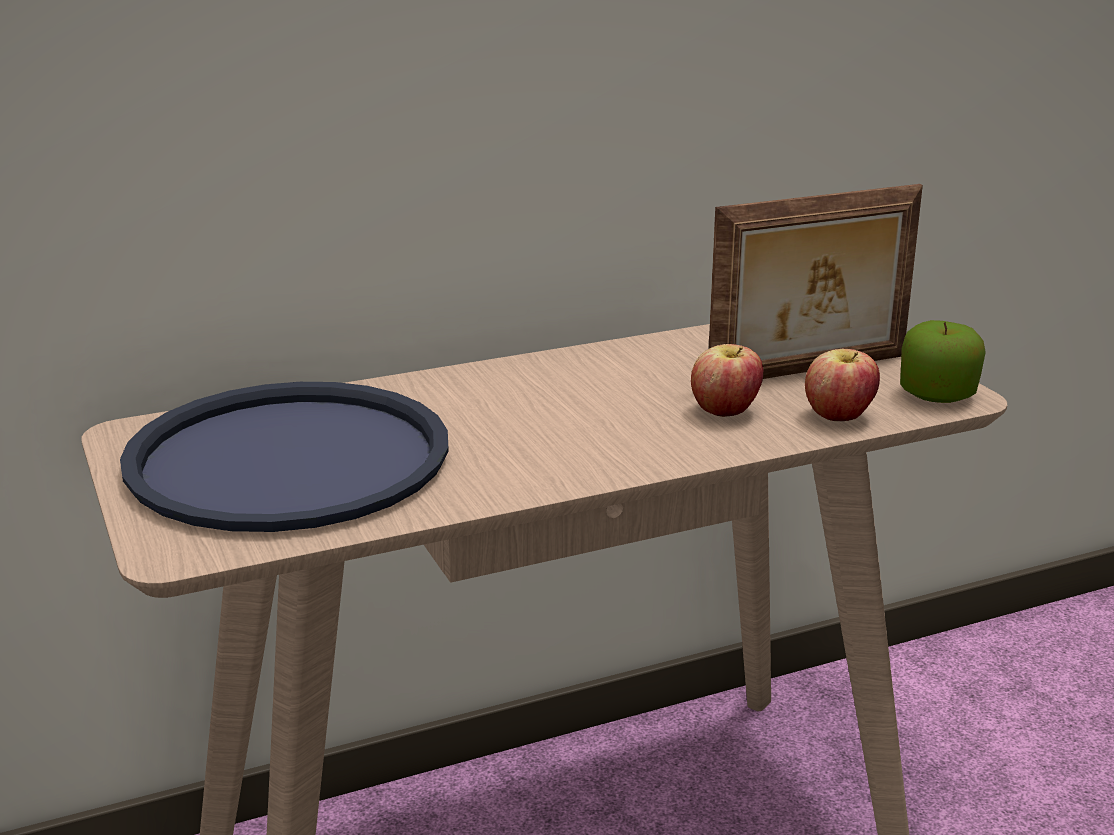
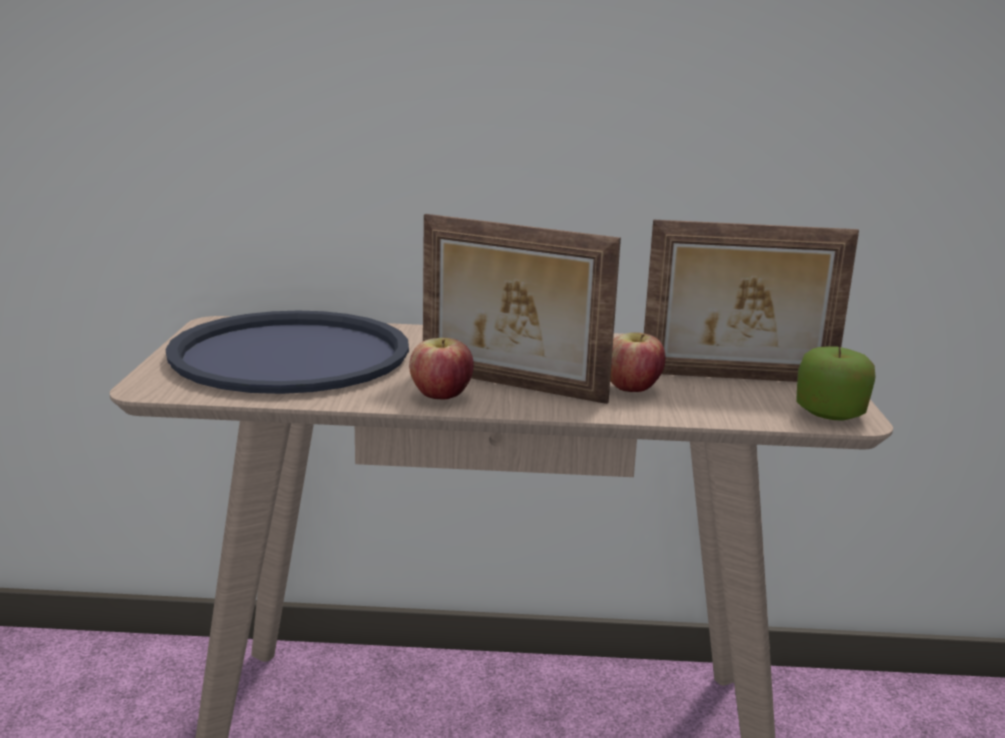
camera: 25 degrees right, 5 degrees down
(597, 440) = (510, 386): none -> picture frame
(838, 417) = (722, 410): apple -> apple (441, 397)

